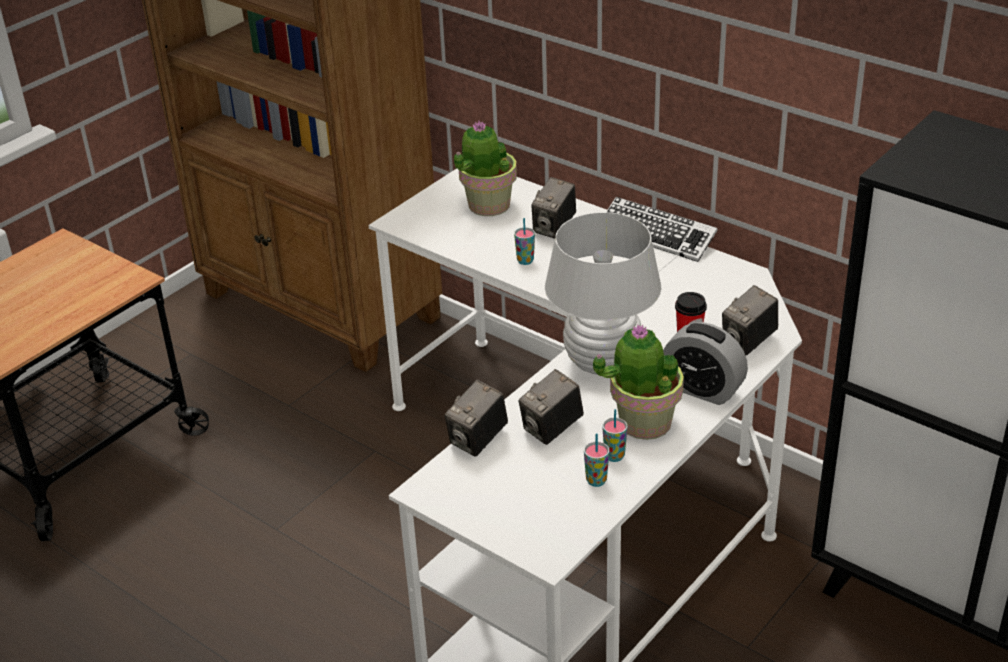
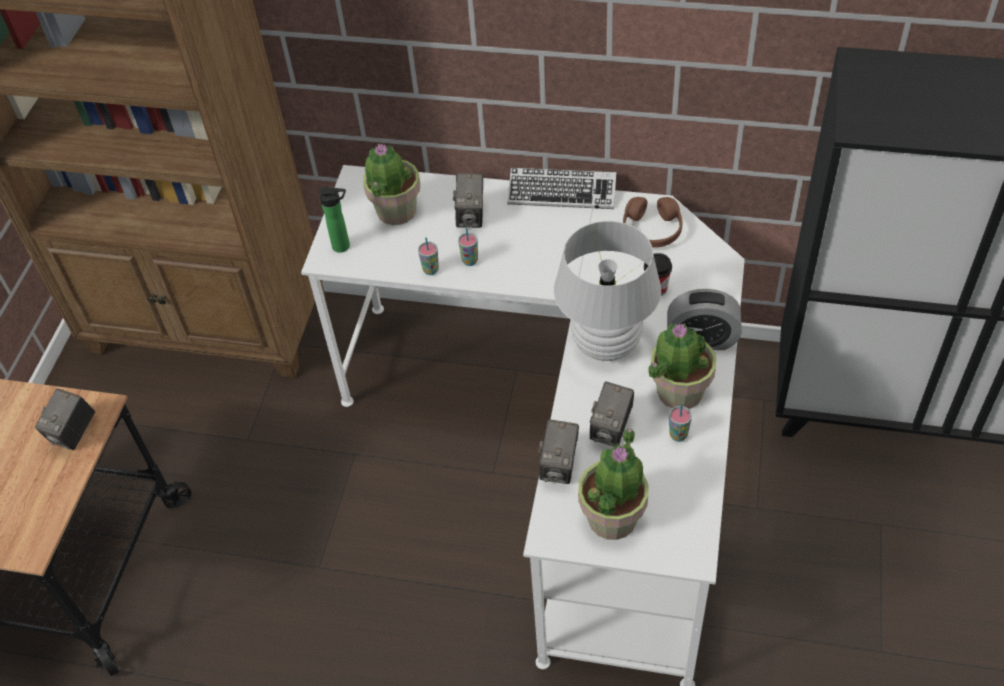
camera: 25 degrees left, 15 degrees up
(420, 217) = (344, 246): none -> bottle
(496, 497) = (613, 517): none -> potted plant
(596, 481) = (680, 466): cup -> cup (431, 270)
(723, 289) = (651, 230): none -> brown headphones
(748, 342) = (706, 277): camera -> camera (74, 433)

